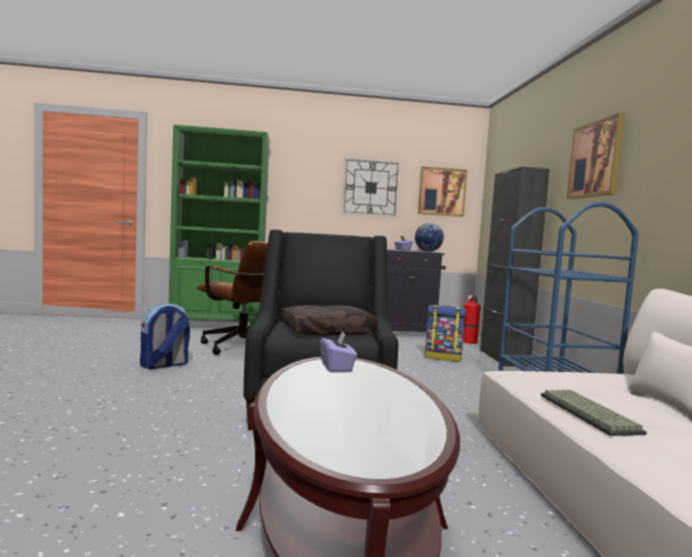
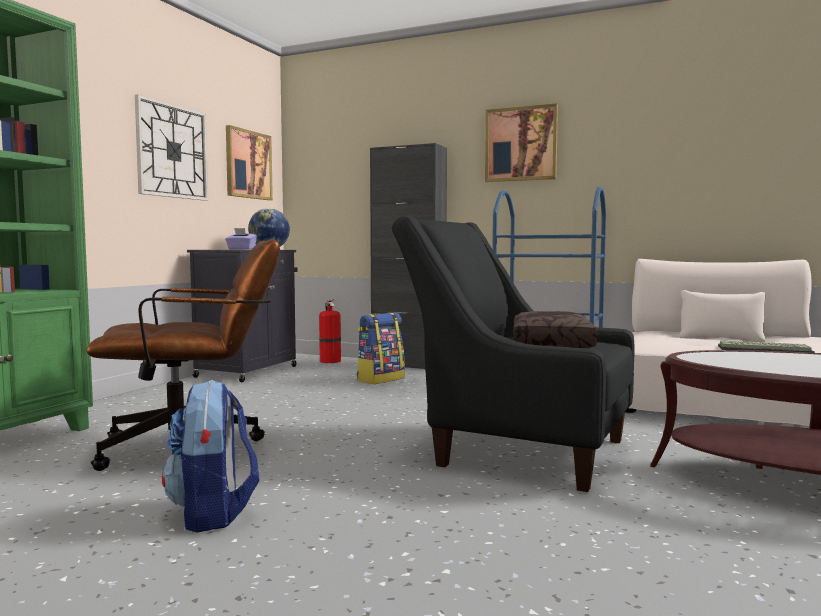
camera: 60 degrees left, 0 degrees up
(337, 367) = (721, 359): purple tissue box -> none

